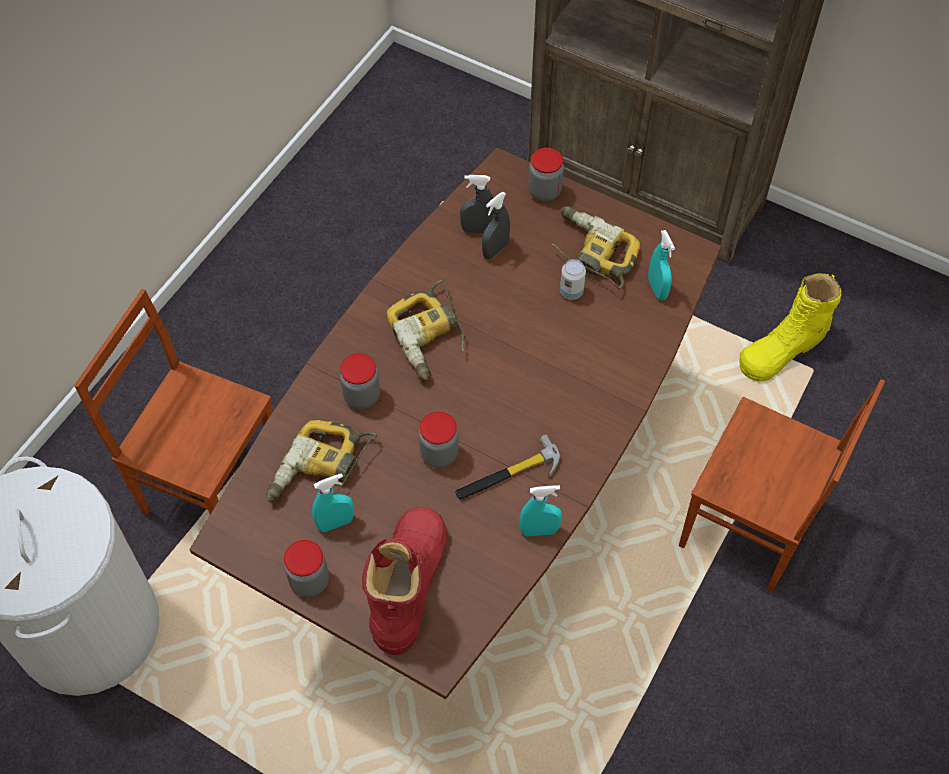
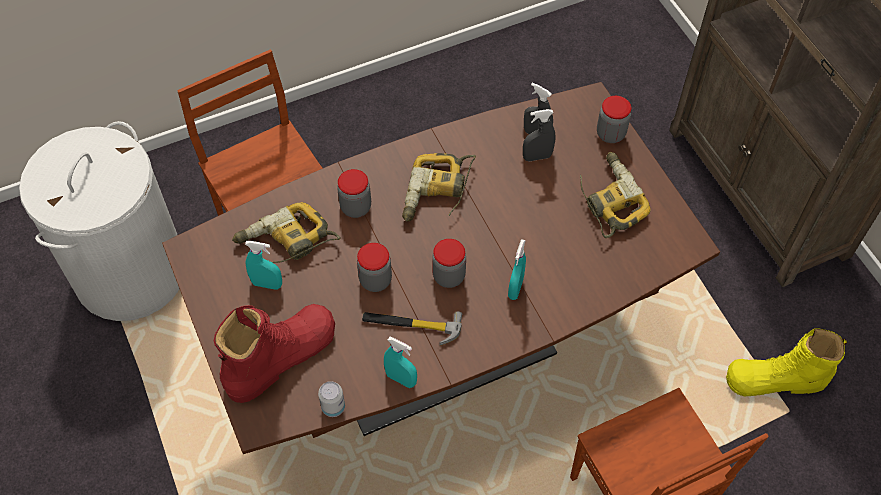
camera: 35 degrees right, 0 degrees up
(309, 581) = (218, 313): jar -> jar (449, 276)
(571, 291) = (569, 219): can -> can (333, 407)
(657, 289) = (639, 255): turquoise spray bottle -> turquoise spray bottle (515, 288)

